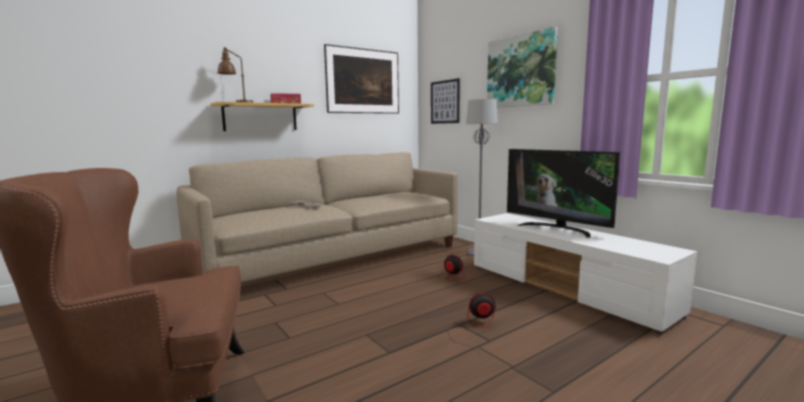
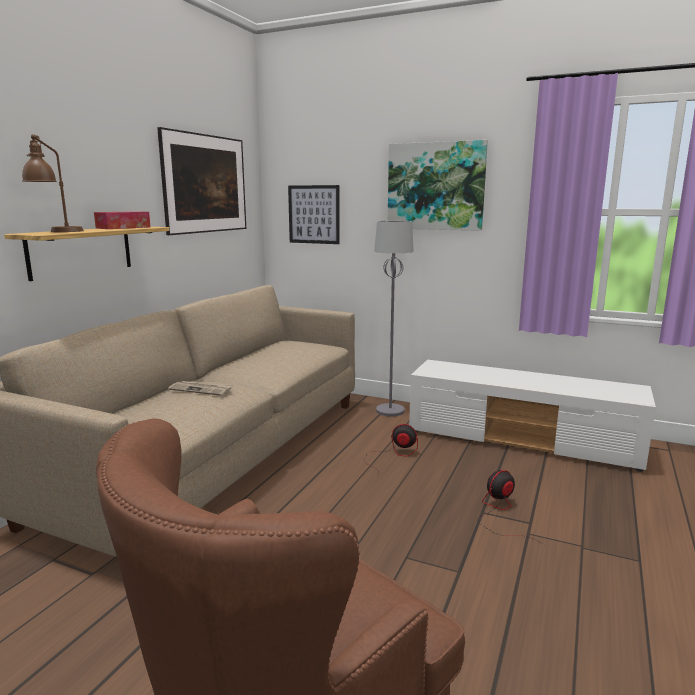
camera: 30 degrees left, 5 degrees up
(557, 229) = (510, 376): television -> none

